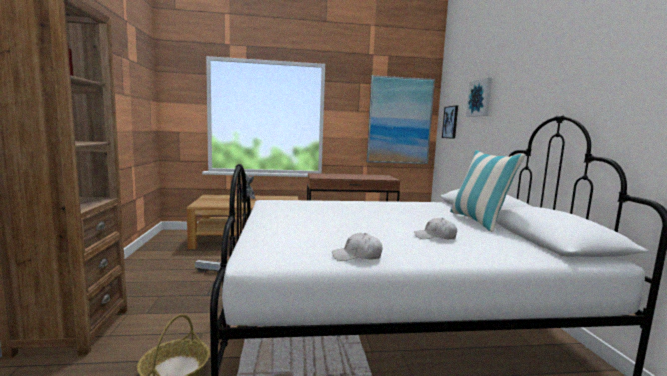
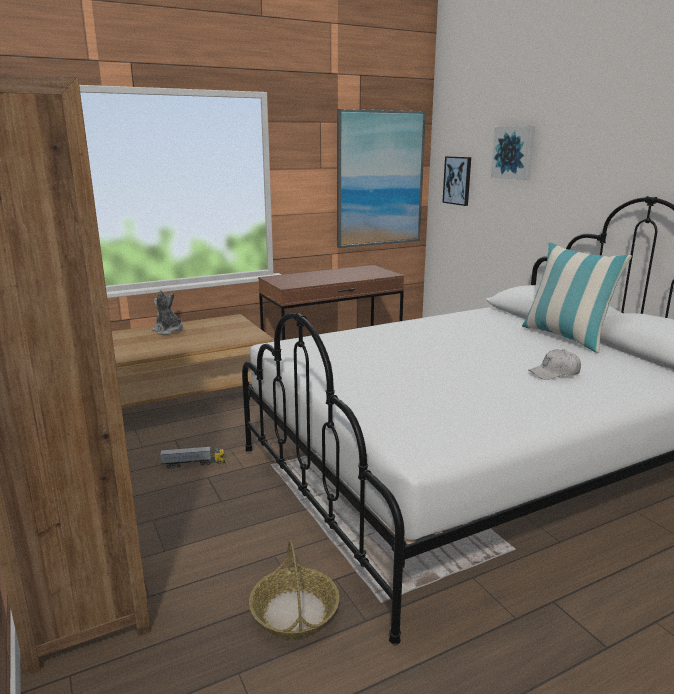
camera: 20 degrees left, 10 degrees up
(357, 256) = (518, 422): white cap -> none

